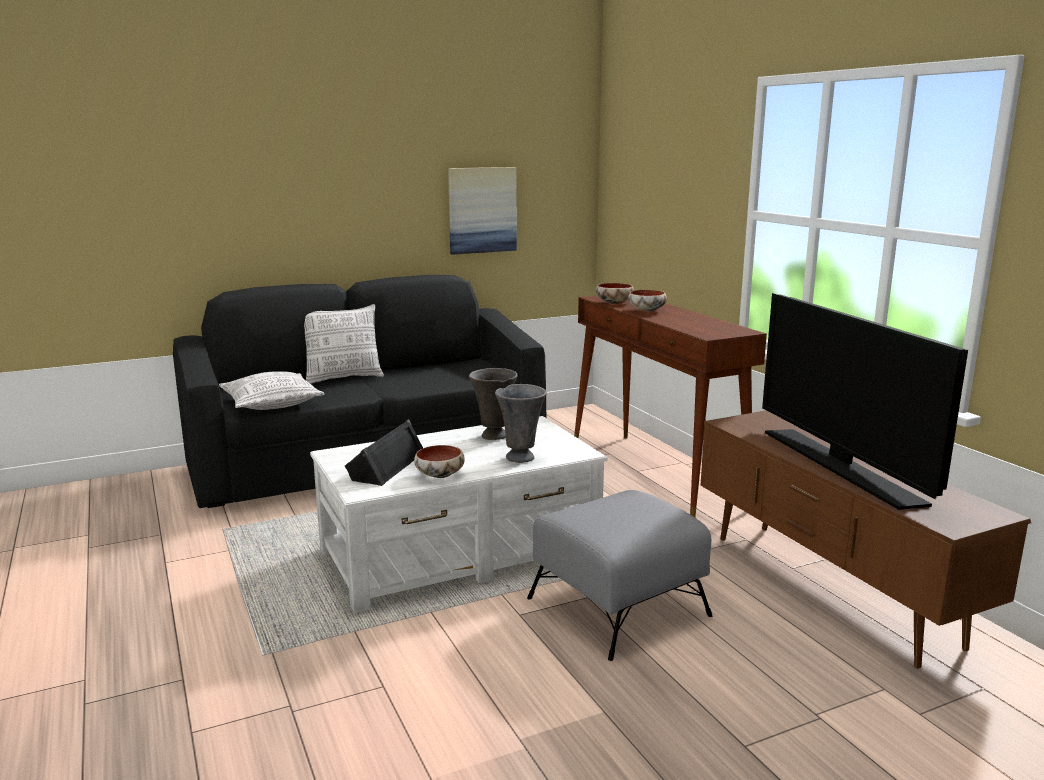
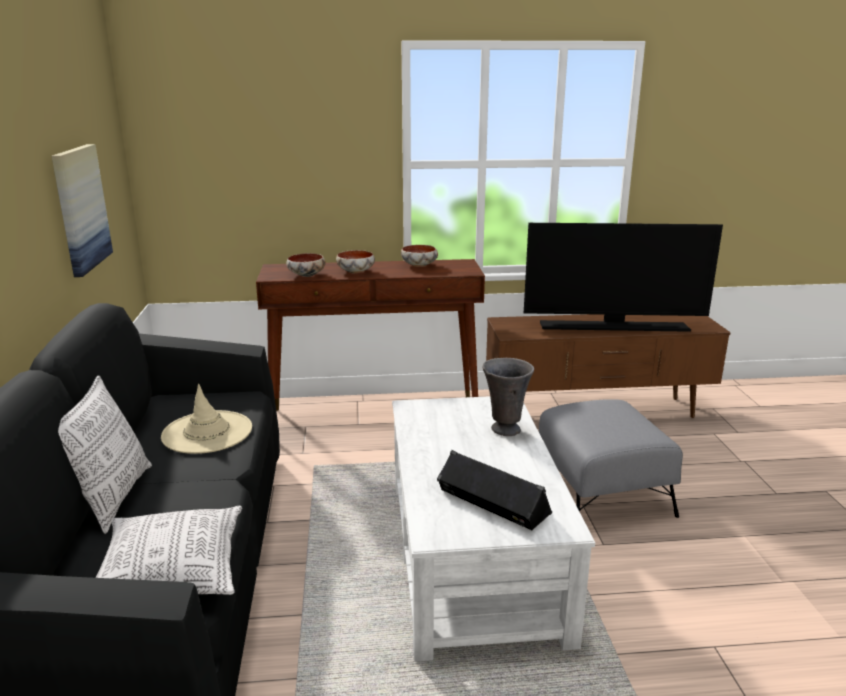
camera: 70 degrees left, 5 degrees up
(437, 379) = (207, 432): none -> beige hat
(439, 475) = (536, 476): bowl -> bowl (420, 265)
(493, 436) = (438, 432): grey vase -> none

